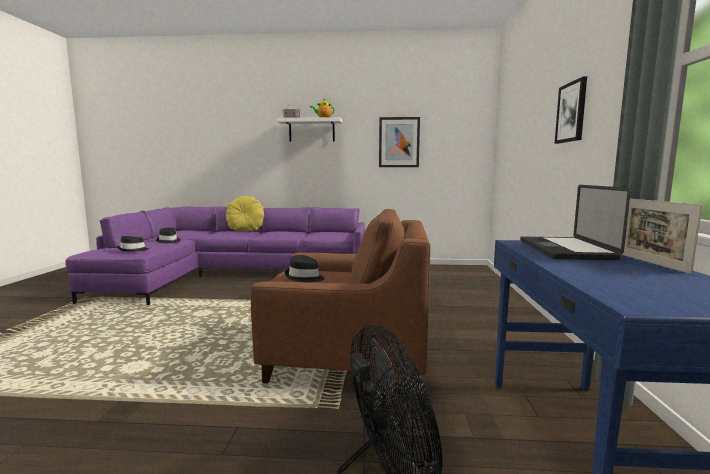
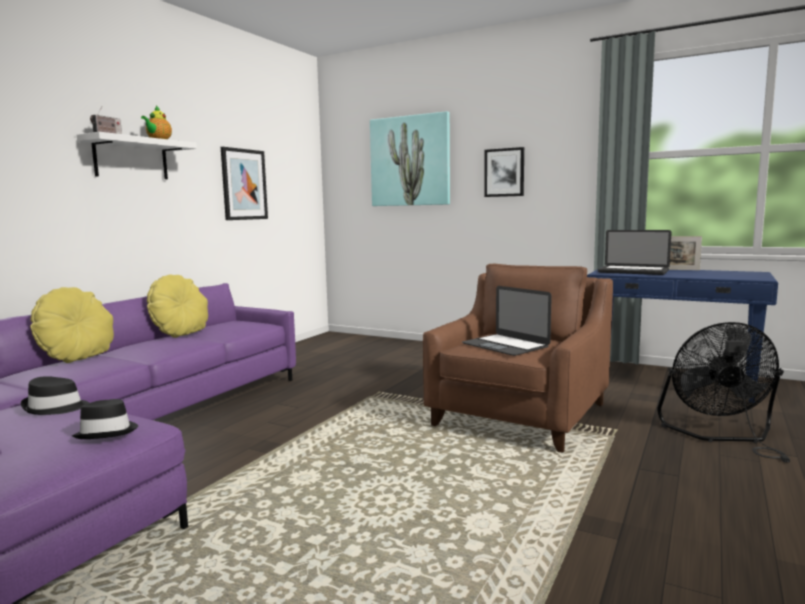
camera: 65 degrees left, 0 degrees up
(304, 277) = (505, 345): black hat -> laptop
(306, 232) = (180, 334): none -> yellow pillow
(526, 111) = (410, 161): none -> picture

